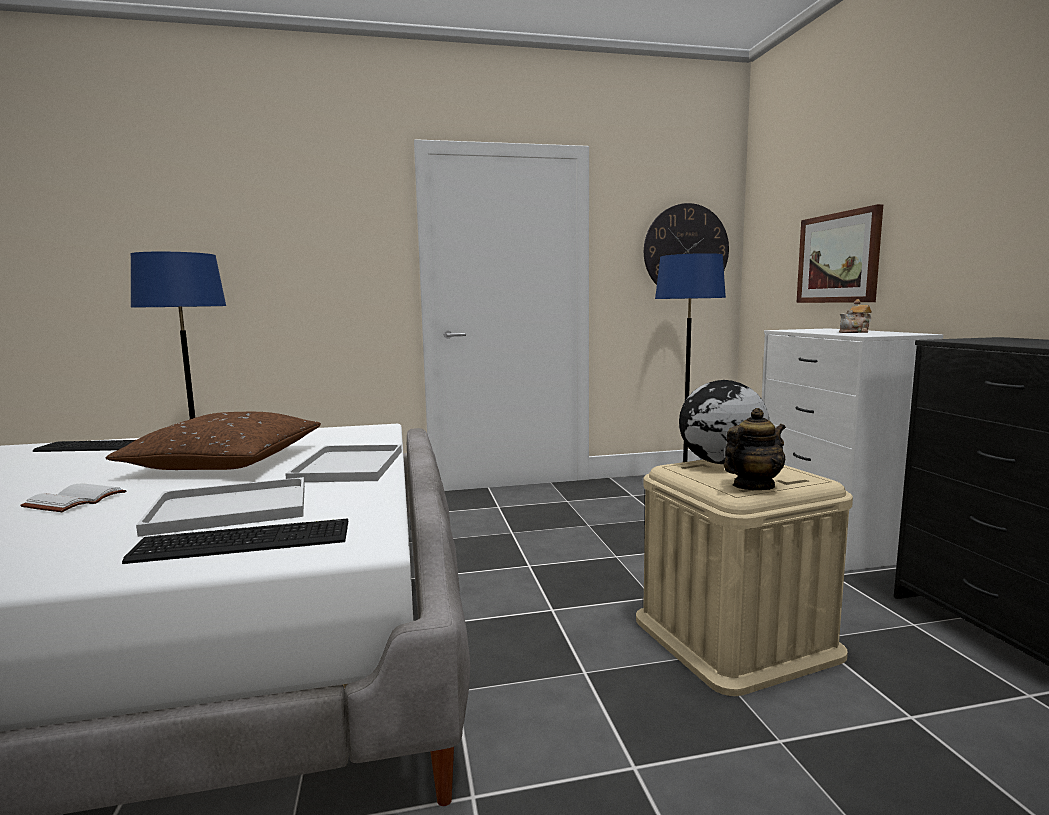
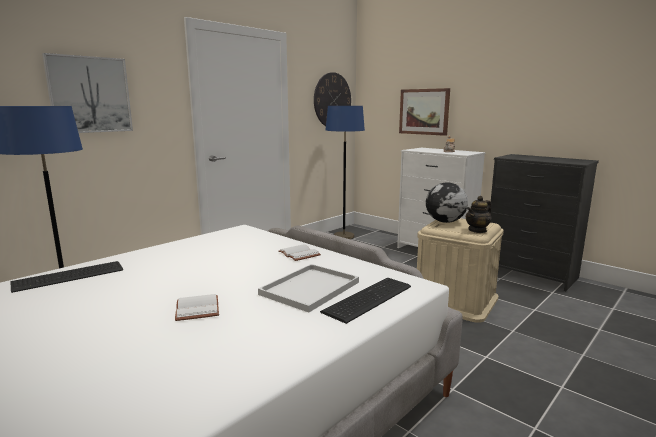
camera: 35 degrees left, 5 degrees up
(226, 461) = (213, 266): brown pillow -> none
(280, 247) = (90, 95): none -> picture
(349, 466) = (300, 254): white tray -> white book
(752, 486) = (477, 230): teapot -> teapot turned 150 degrees counterclockwise

